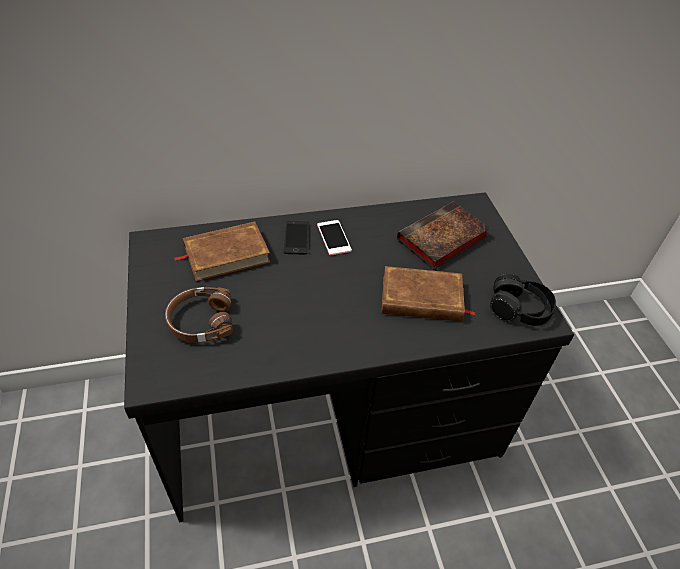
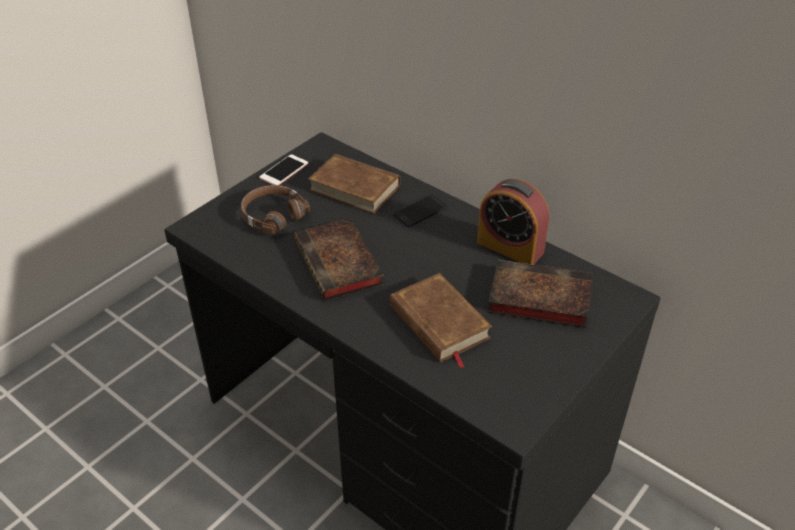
camera: 55 degrees right, 5 degrees down
(307, 315) = (340, 265): none -> book
(334, 238) = (448, 231): phone -> phone (284, 171)
(381, 221) = (510, 247): none -> alarm clock
(519, 308) = (508, 397): black headphones -> none

